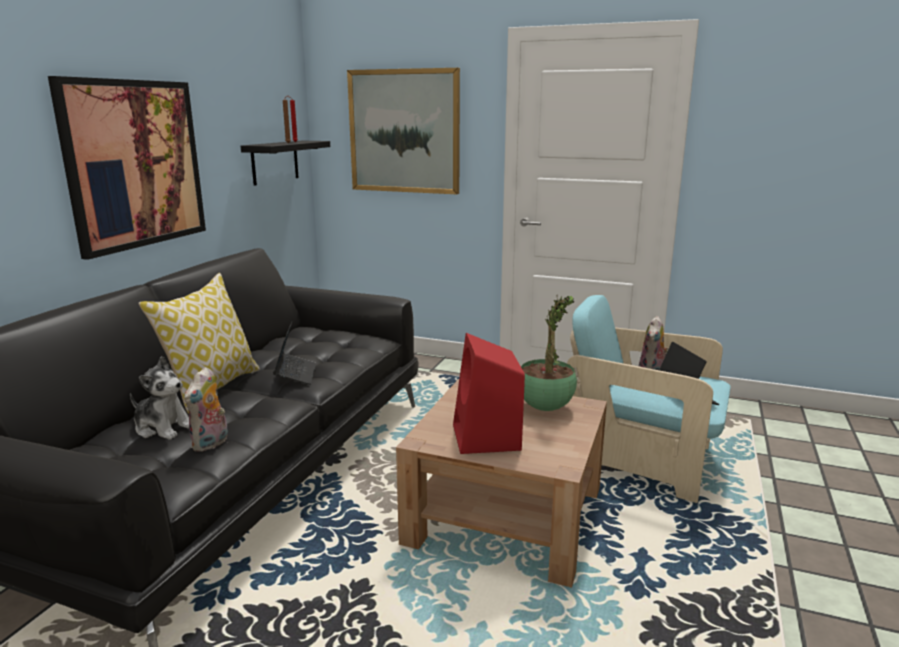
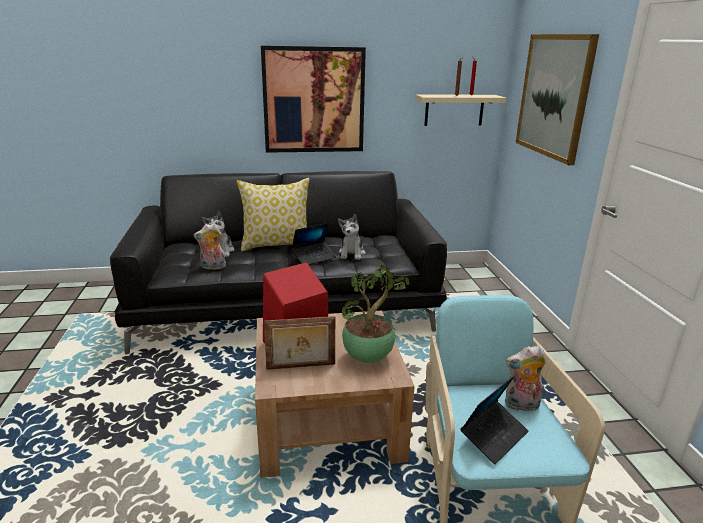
camera: 60 degrees right, 5 degrees up
(275, 162) = (454, 110): black shelf -> beige shelf
(316, 354) = (352, 253): none -> plush toy
(535, 444) = (301, 367): none -> picture frame

